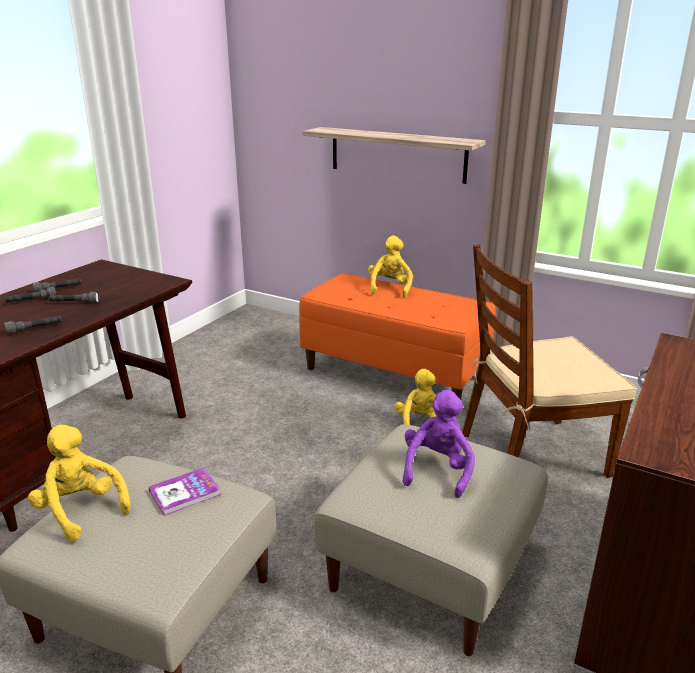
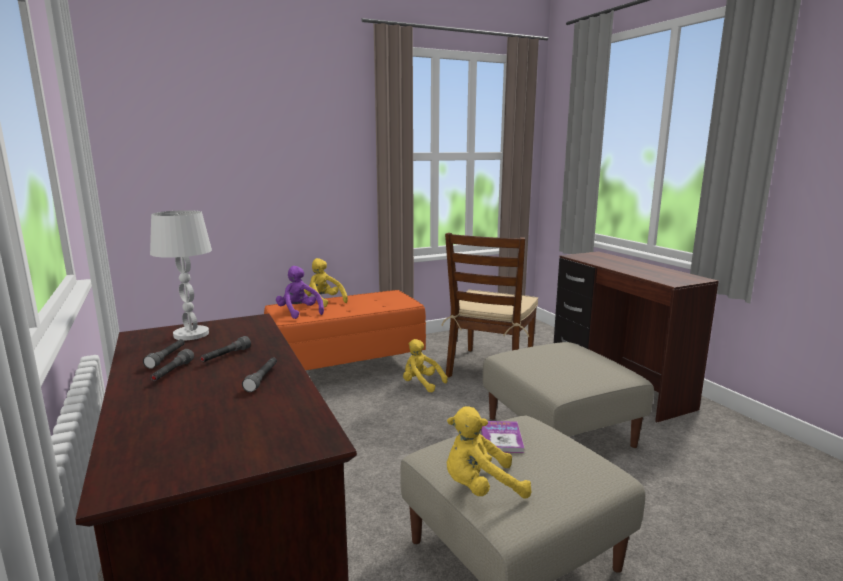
camera: 55 degrees left, 10 degrees down
(113, 277) = (191, 334): none -> white table lamp
(397, 154) = (290, 196): shelf -> none
(437, 470) = (554, 360): purple plush toy -> purple plush toy (299, 312)

